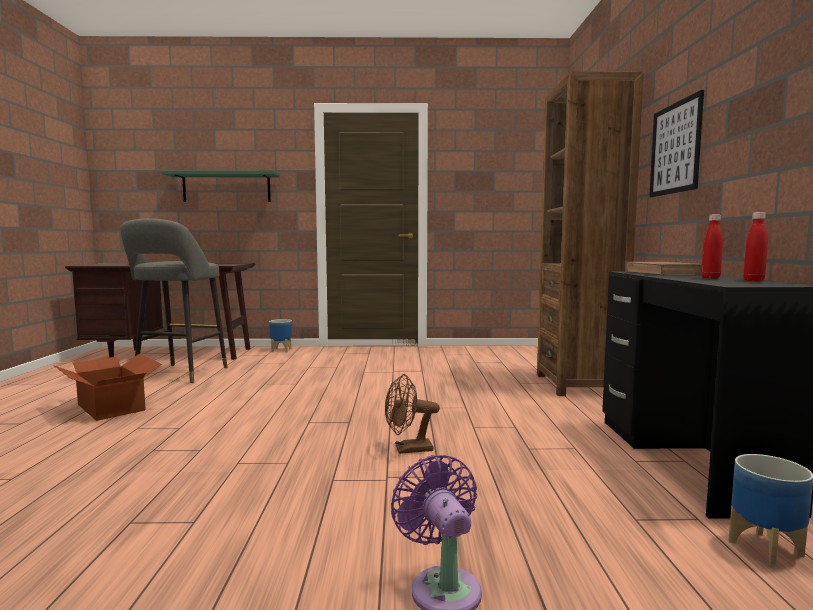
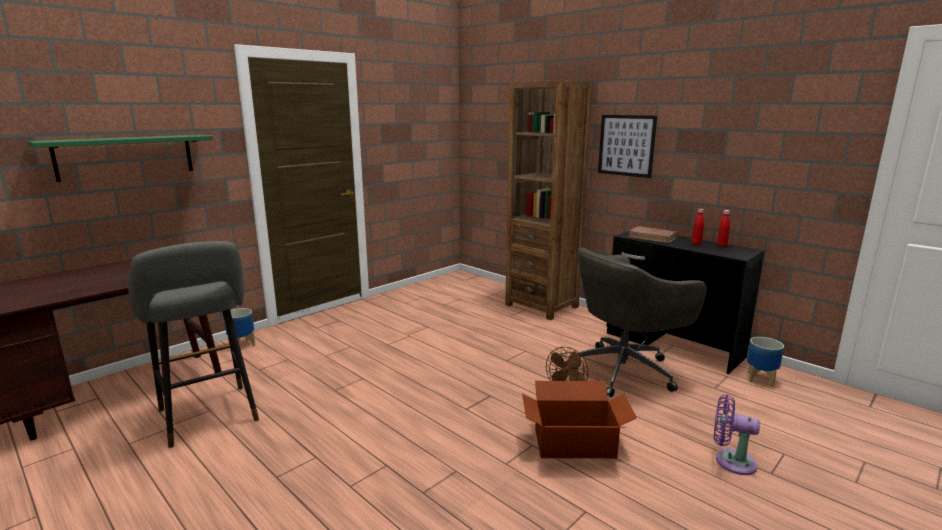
camera: 45 degrees left, 10 degrees up
(111, 407) = (253, 484): cardboard box -> cardboard box (573, 443)
(538, 455) = (624, 370): none -> grey office chair

